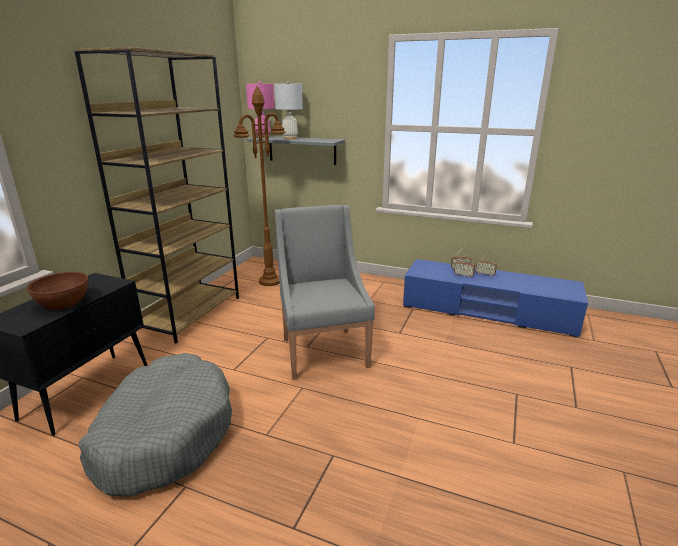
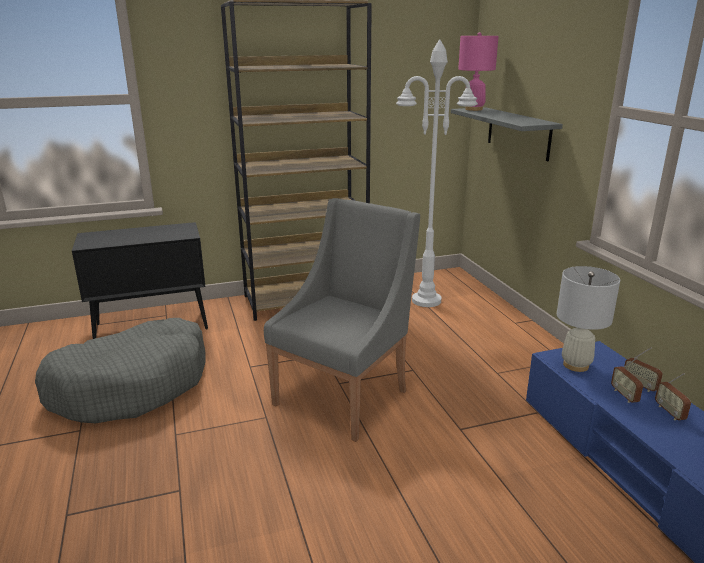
camera: 50 degrees right, 0 degrees up
(64, 303) = (132, 238): brown bowl -> none
(270, 281) = (427, 300): brown floor lamp -> white floor lamp
(290, 138) = (496, 114): white table lamp -> white table lamp (576, 365)

